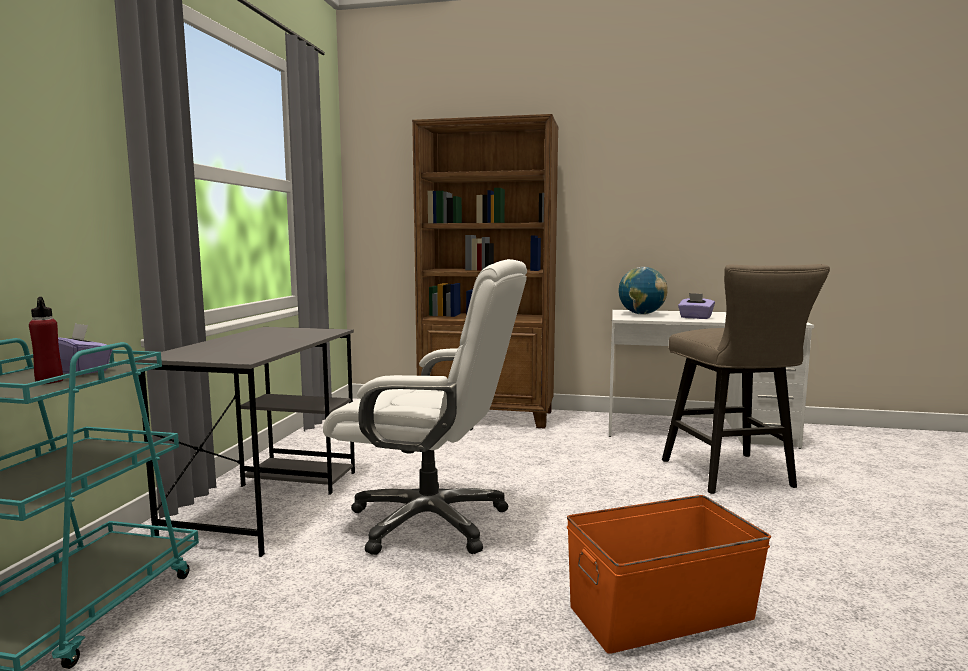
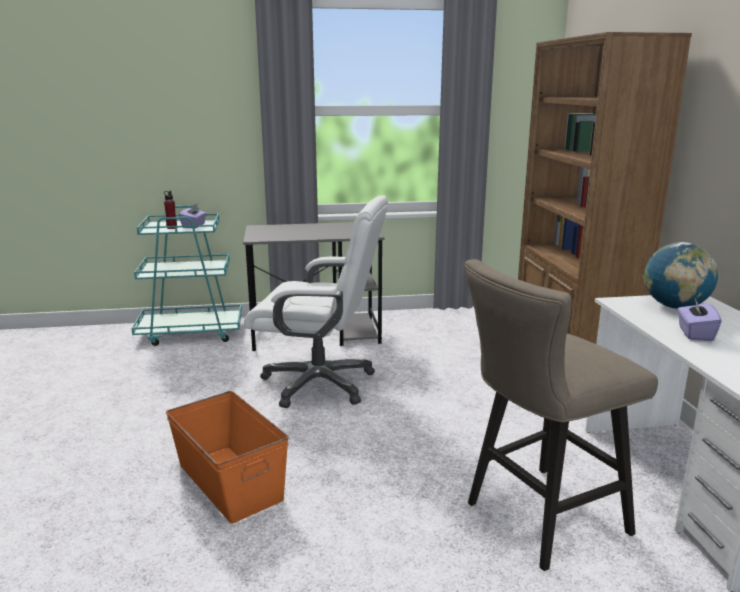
camera: 70 degrees right, 10 degrees up
(431, 521) = (320, 383): white office chair -> white office chair turned 75 degrees counterclockwise

